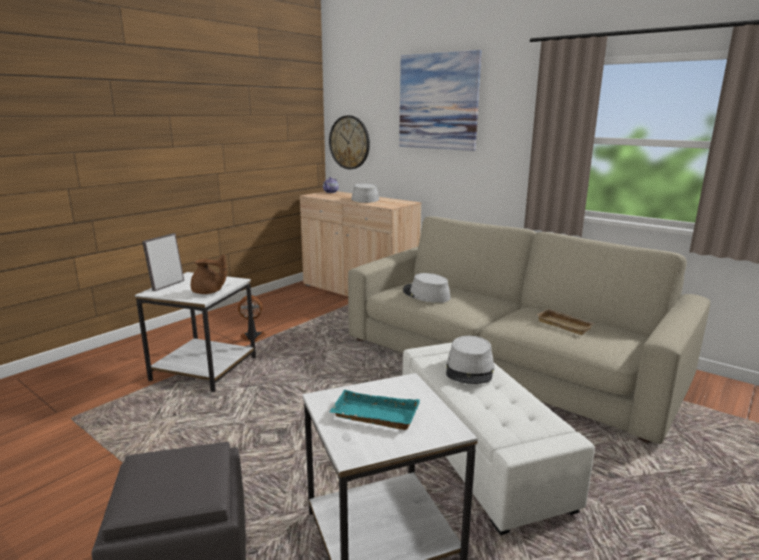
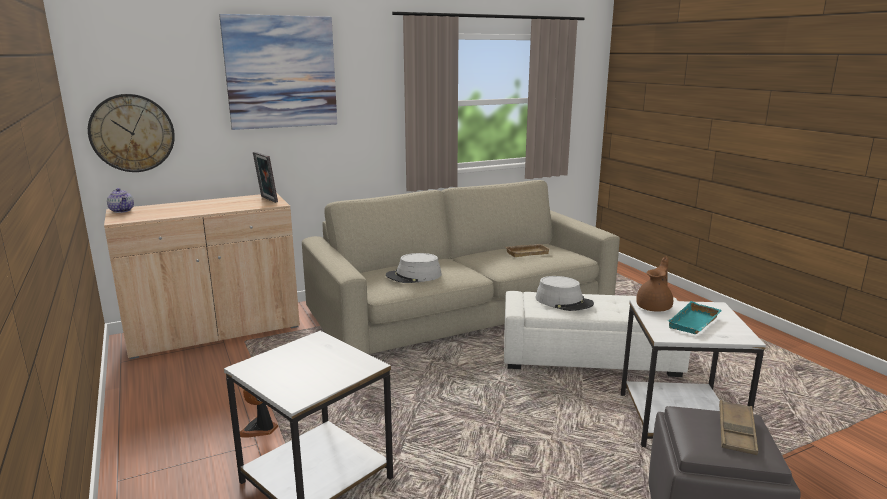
camera: 65 degrees left, 0 degrees up
(167, 285) = (276, 386): picture frame -> picture frame (267, 199)
(170, 482) = (736, 432): none -> brown tray
(208, 292) = (346, 359): brown teapot -> brown teapot (654, 307)
(365, 199) = (210, 205): grey hat -> none

